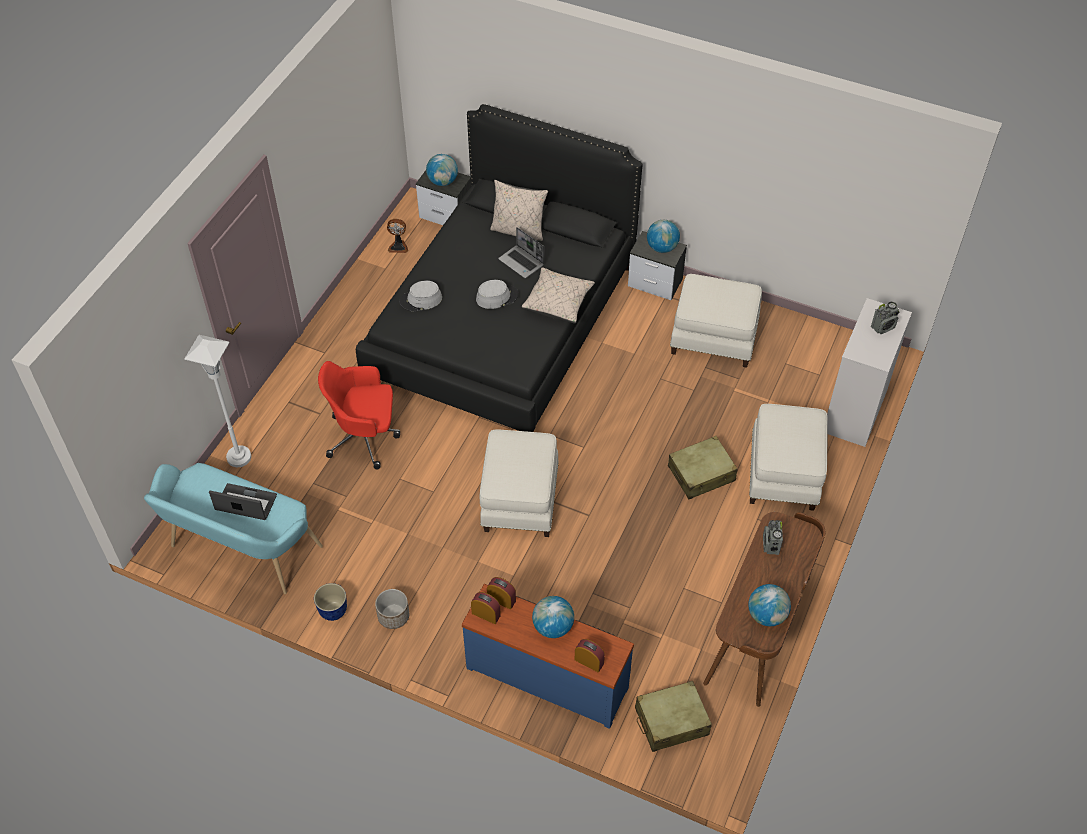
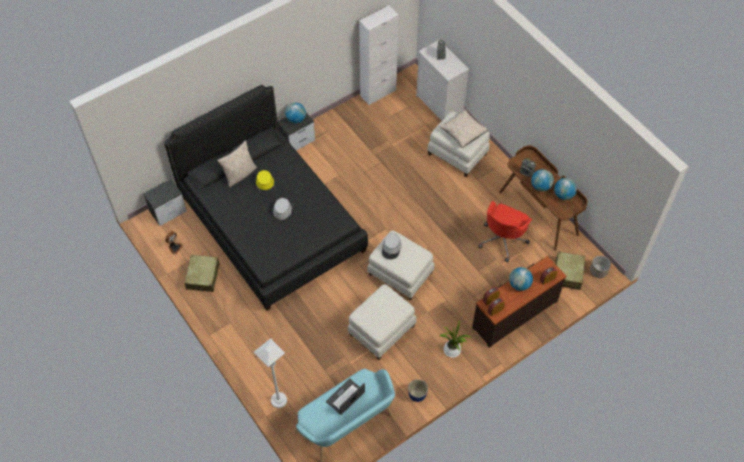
camera: 60 degrees left, 5 degrees up
(365, 437) = (308, 328): red office chair -> red office chair (503, 239)
(393, 616) = (437, 367): planter -> planter (598, 271)
(421, 300) = (258, 245): grey hat -> grey hat (391, 248)
(431, 623) = (453, 351): none -> potted plant
(443, 181) = (163, 194): globe -> globe (540, 186)
(522, 262) = (265, 184): laptop -> yellow hat
(548, 676) = (514, 313): blue dresser -> brown dresser
(558, 303) = (307, 182): beige pillow -> beige pillow (463, 132)
(701, 474) = (436, 187): beige suitcase -> beige suitcase (203, 276)
(714, 337) = (353, 135): white ottoman -> white ottoman (381, 330)
(812, 330) = (378, 93): none -> white cabinet

